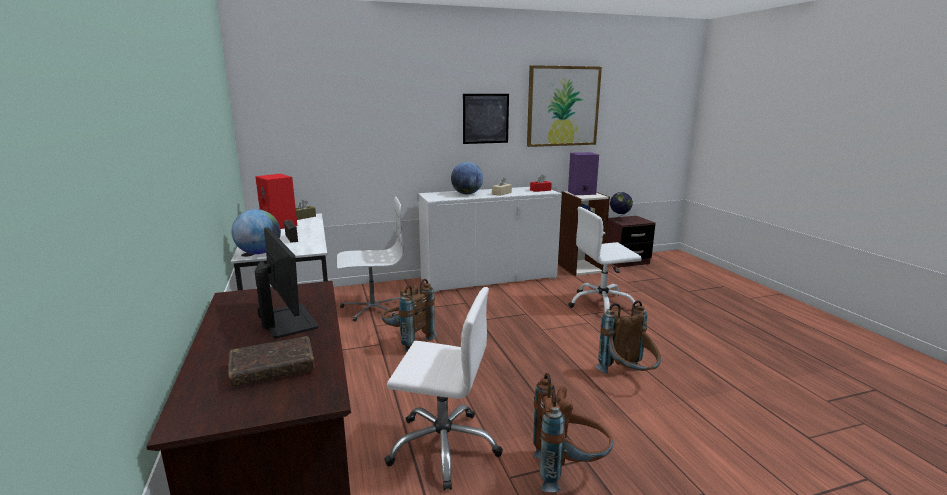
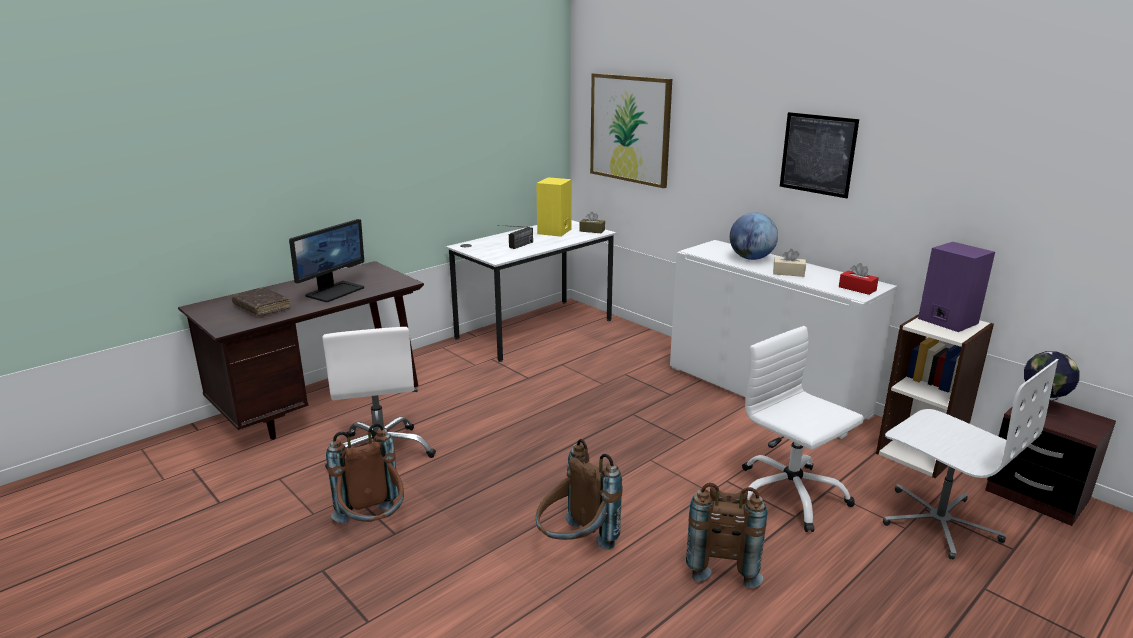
camera: 65 degrees right, 5 degrees up
(259, 253) = (471, 247): globe -> none
(280, 225) = (554, 232): red speaker -> yellow speaker
(372, 308) = (598, 351): white office chair -> white office chair (938, 521)
(407, 340) = (546, 388): brown backpack -> brown backpack (721, 562)
(563, 106) = (962, 153): picture -> picture (630, 129)

